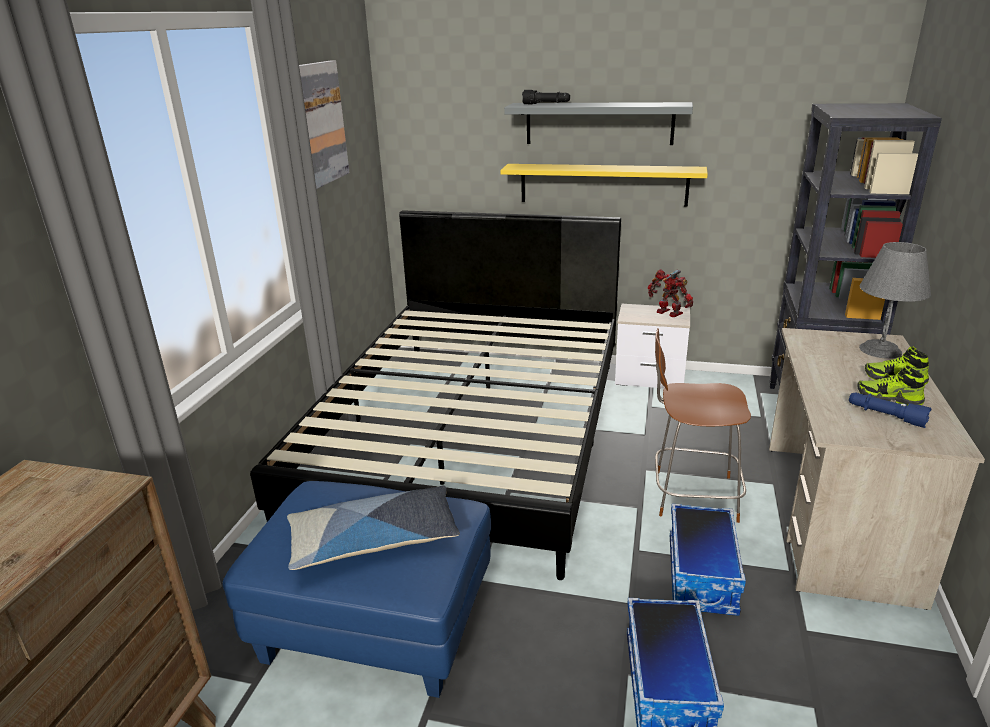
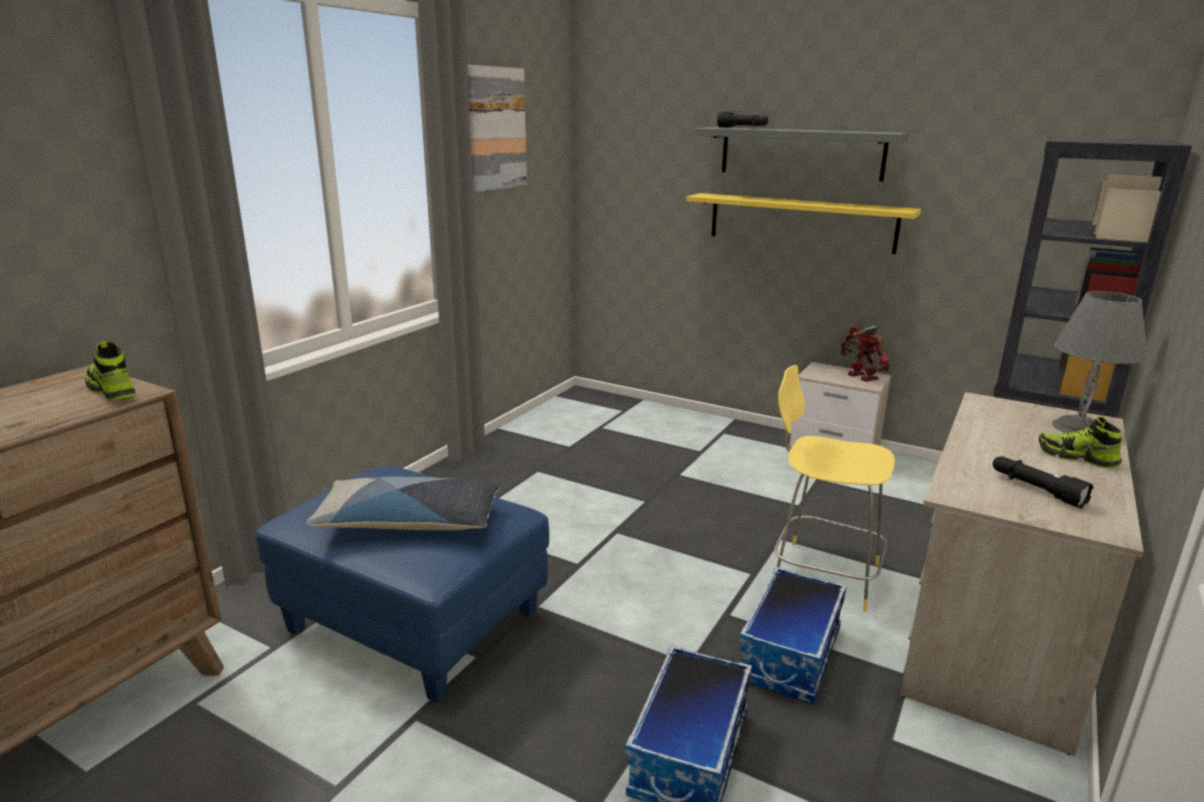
camera: 15 degrees right, 5 degrees down
(472, 435) = (605, 474): black bed -> none
(691, 495) = (821, 574): brown stool -> yellow stool
(885, 416) = (1036, 490): blue flashlight -> black flashlight
(888, 398) = (1053, 474): shoe -> shoe (111, 390)

